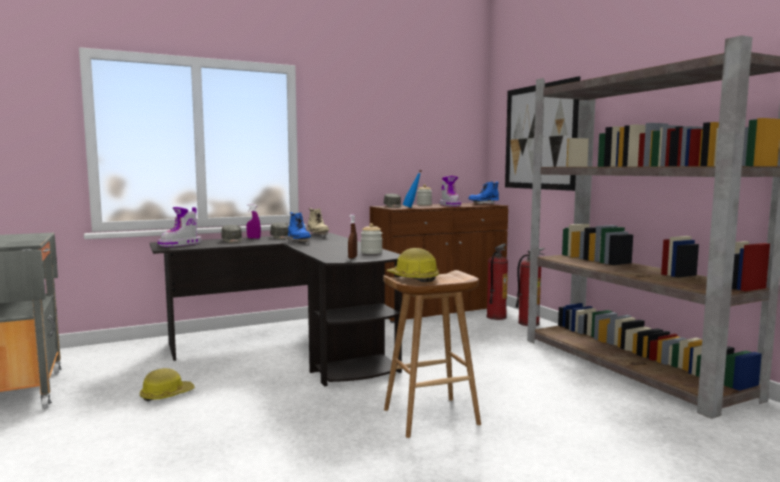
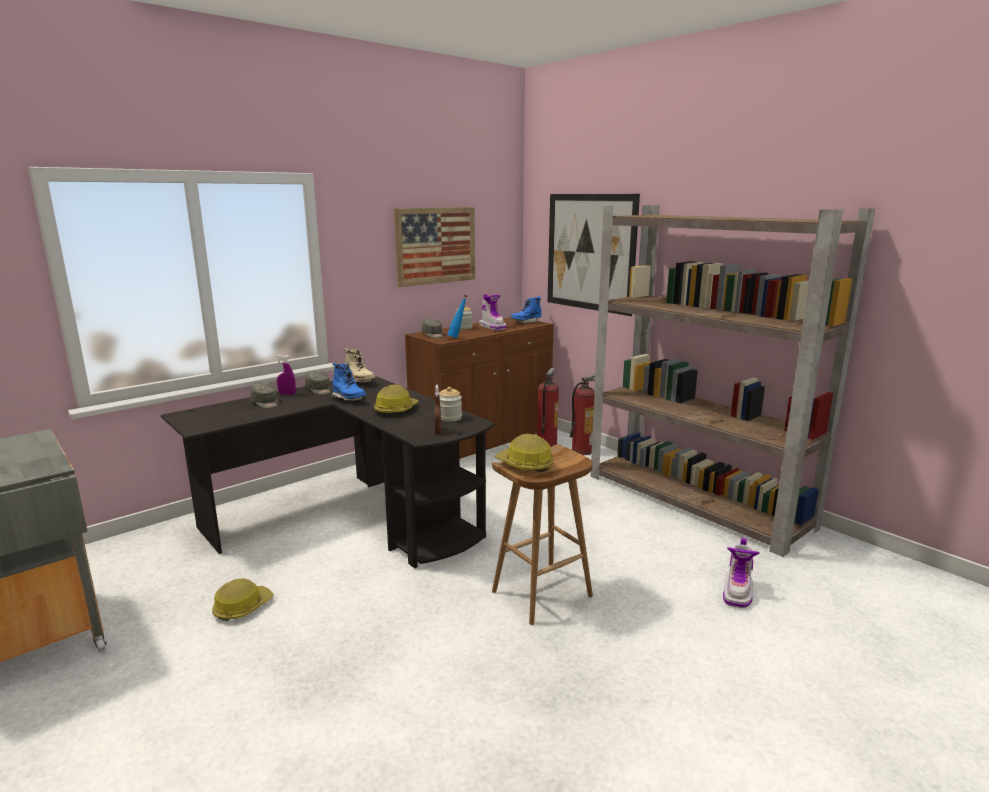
camera: 15 degrees left, 10 degrees up
(181, 244) = (207, 417): boot -> boot (737, 592)
(330, 247) = (395, 410): none -> hard hat
(401, 132) = (435, 245): none -> picture

